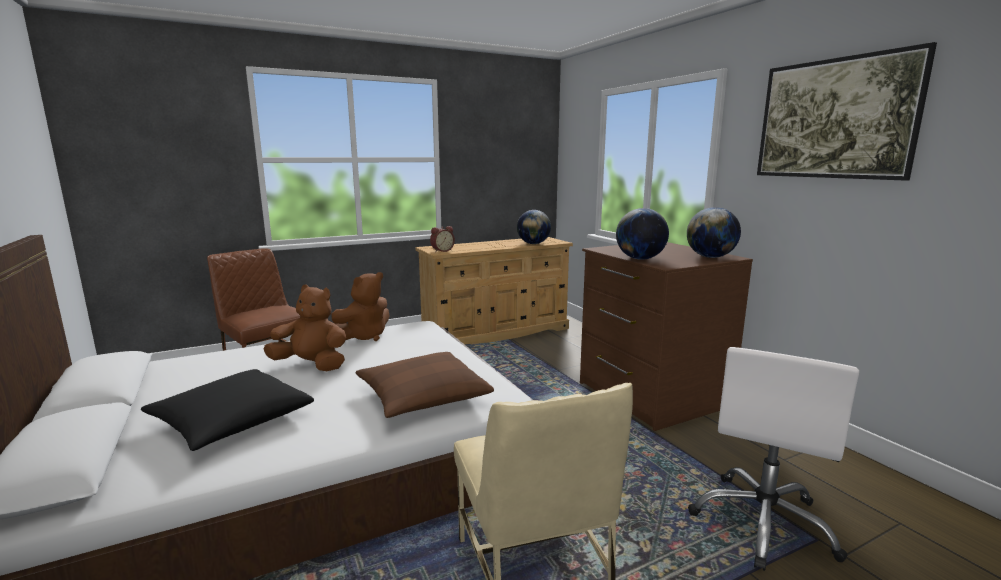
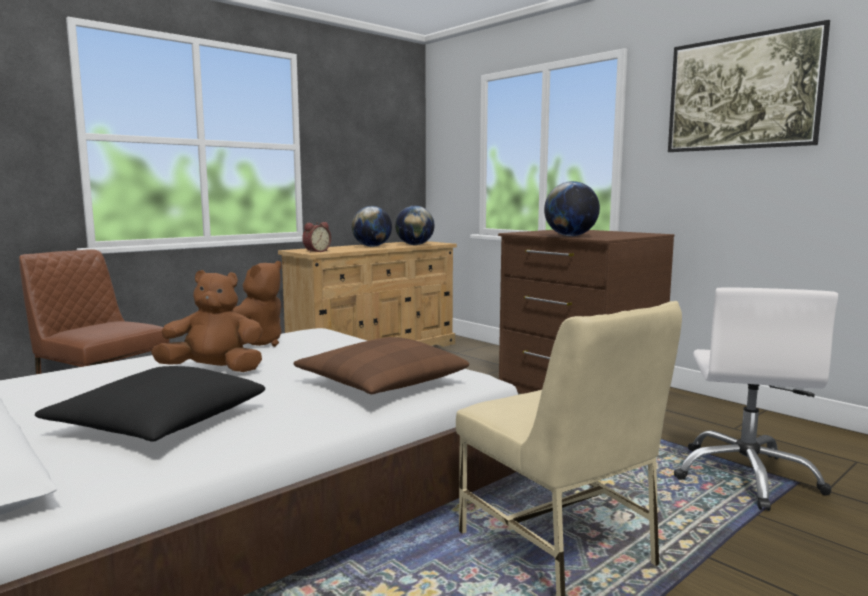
camera: 15 degrees left, 5 degrees down
(710, 257) = (635, 234): globe -> globe (372, 246)

